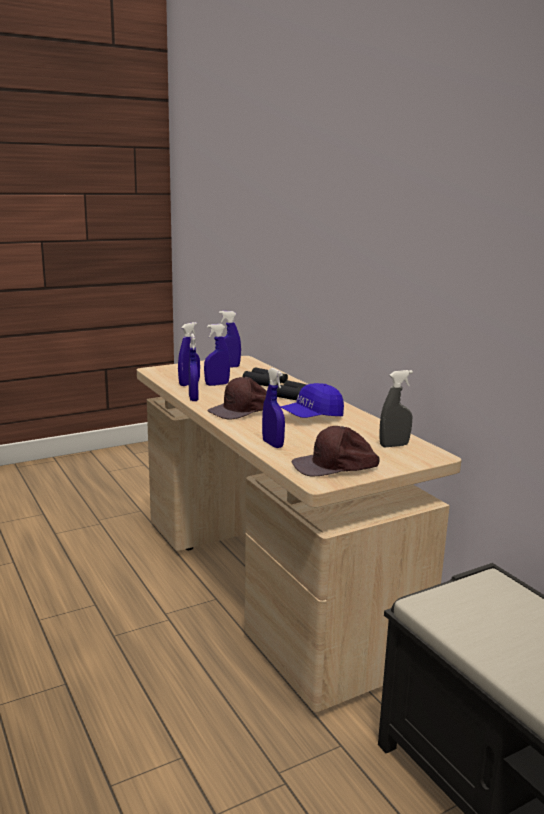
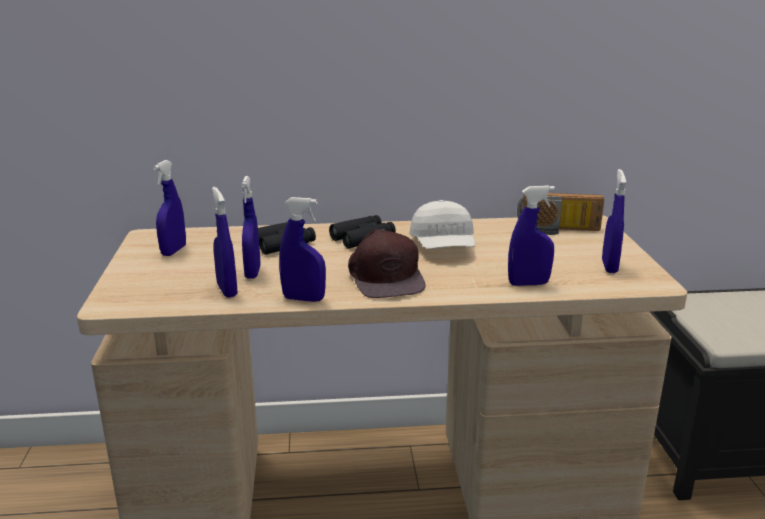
camera: 65 degrees left, 5 degrees up
(312, 417) = (443, 246): blue cap -> white cap
(335, 466) = (609, 266): brown cap -> blue spray bottle
(394, 445) = (558, 230): grey spray bottle -> radio

